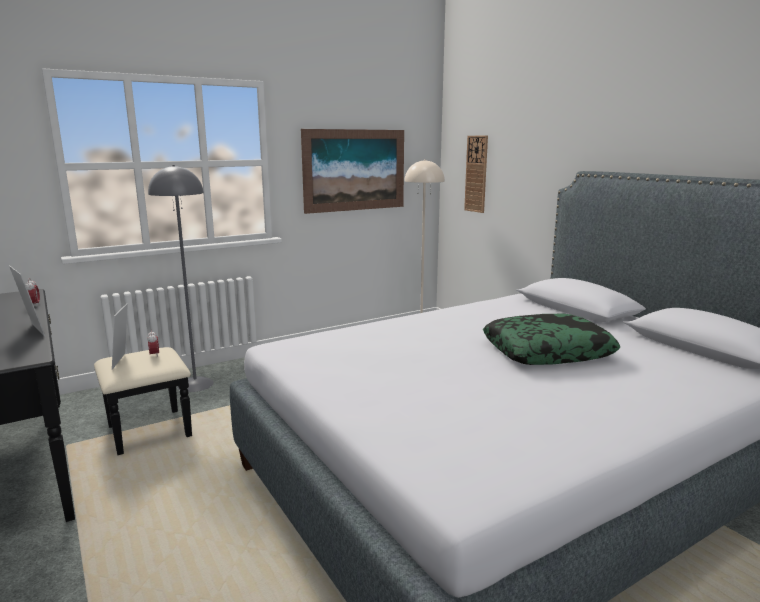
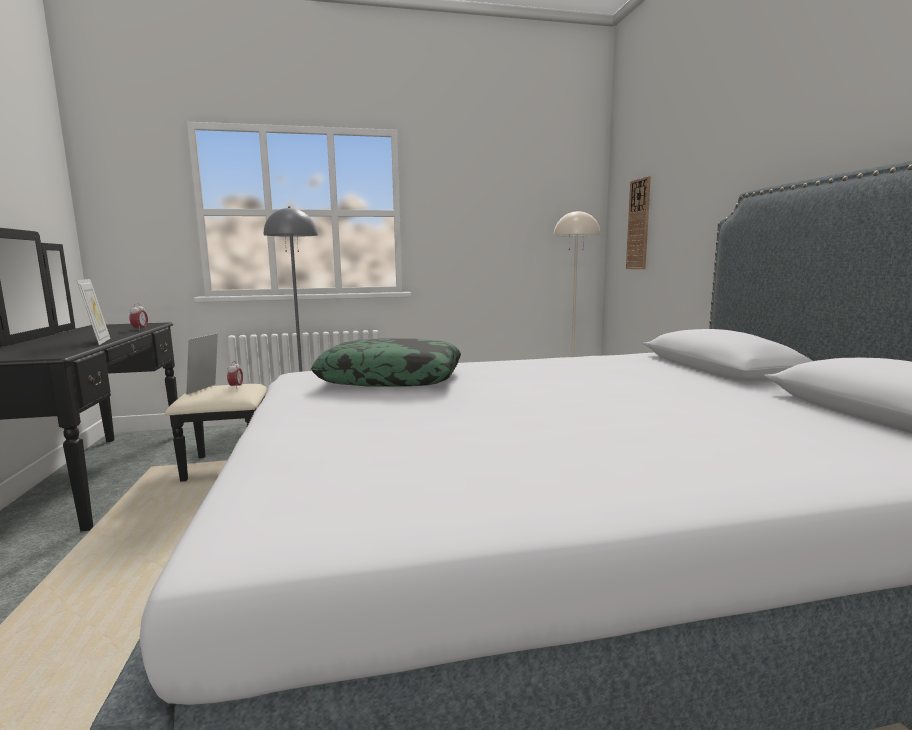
camera: 20 degrees right, 5 degrees down
(355, 170) = (499, 224): picture -> none
(547, 351) = (619, 400): pillow -> pillow (392, 378)

